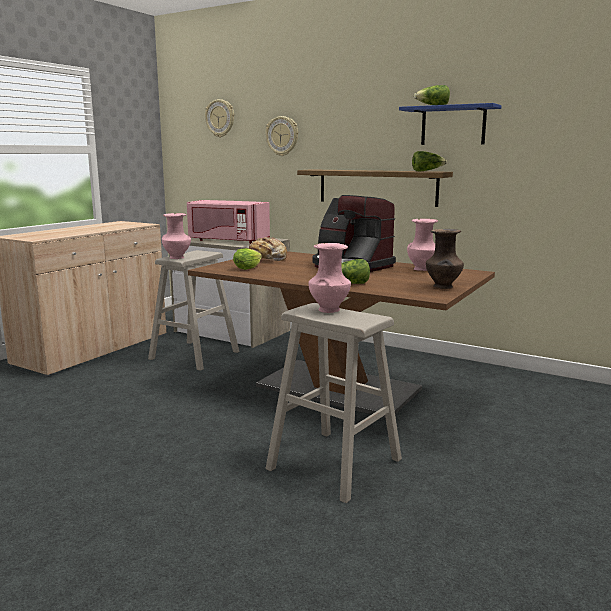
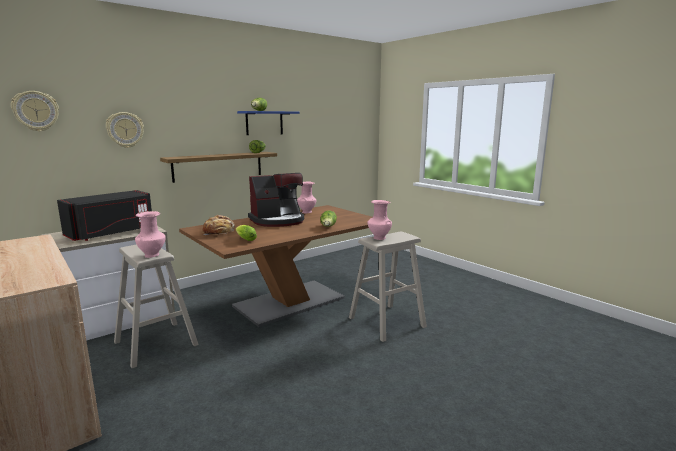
camera: 70 degrees left, 0 degrees up
(227, 240) = (111, 233): pink microwave -> black microwave
(443, 287) = (354, 215): brown vase -> none

